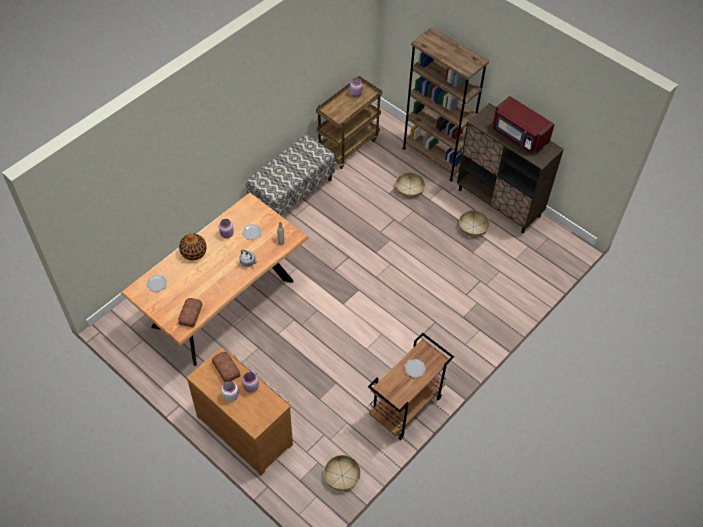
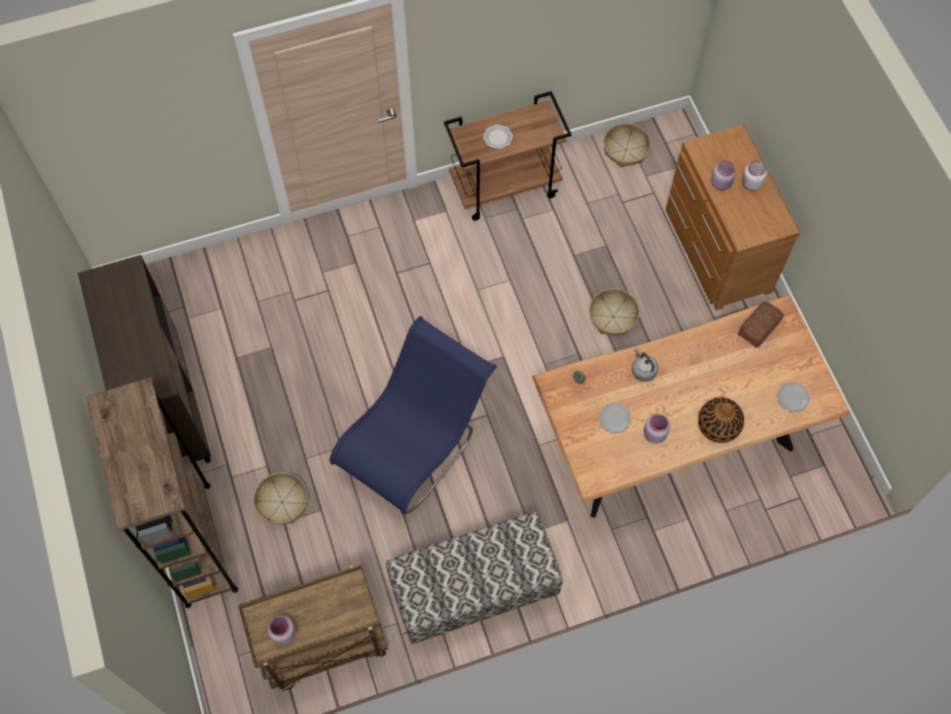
camera: 150 degrees left, 10 degrees up
(226, 368) = (742, 219): bread -> none
(363, 241) = (415, 442): none -> blue chair
(473, 227) = (239, 386): basket -> basket (613, 317)
(519, 136) = (122, 326): red microwave -> none

